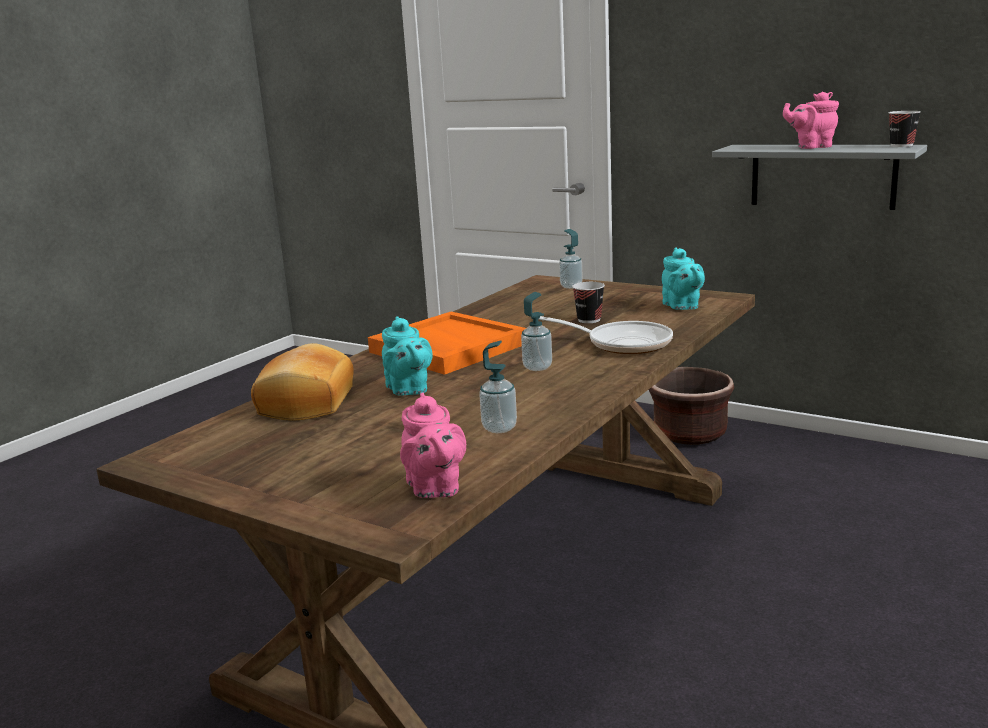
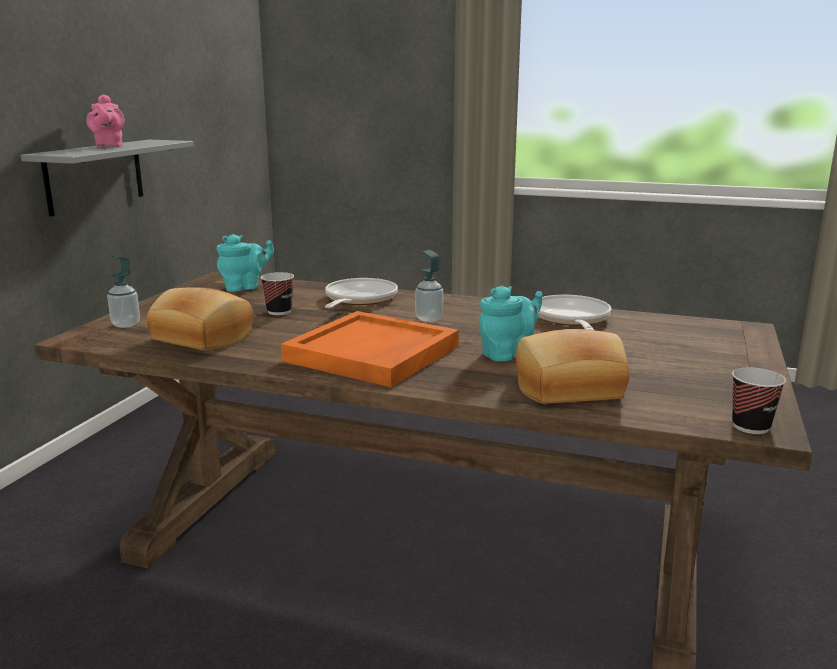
camera: 105 degrees left, 0 degrees up
(434, 489) = (683, 325): pink teapot -> none
(499, 428) = (571, 319): soap dispenser -> frying pan
(522, 305) = (201, 338): none -> bread
(690, 434) = (107, 466): brown planter -> none
(901, 146) = (149, 140): cup -> cup (750, 426)

